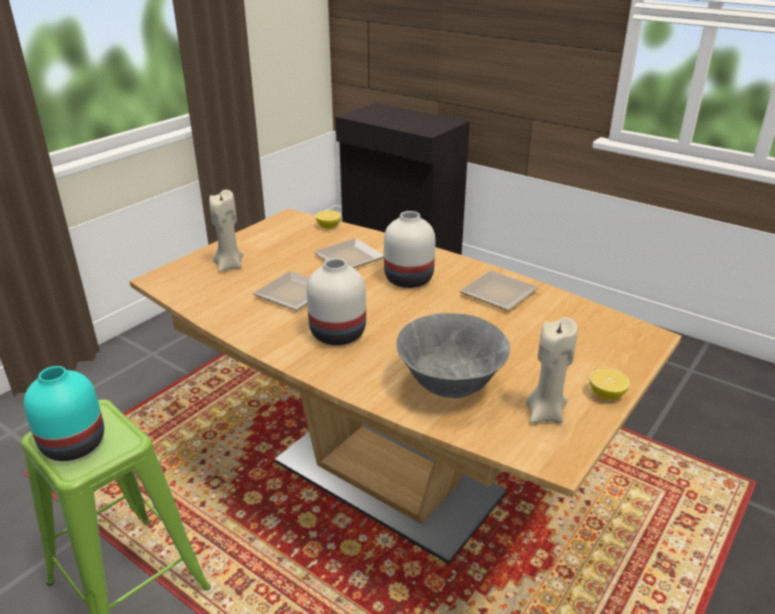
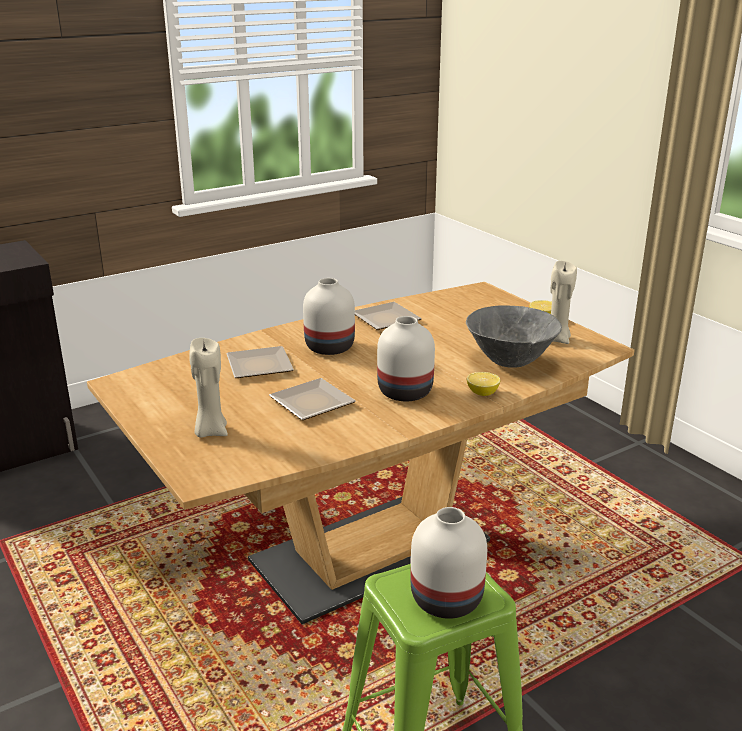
camera: 70 degrees left, 5 degrees down
(73, 444) = (445, 600): turquoise vase -> white vase
(328, 226) = (170, 365): lemon -> lemon (482, 393)

